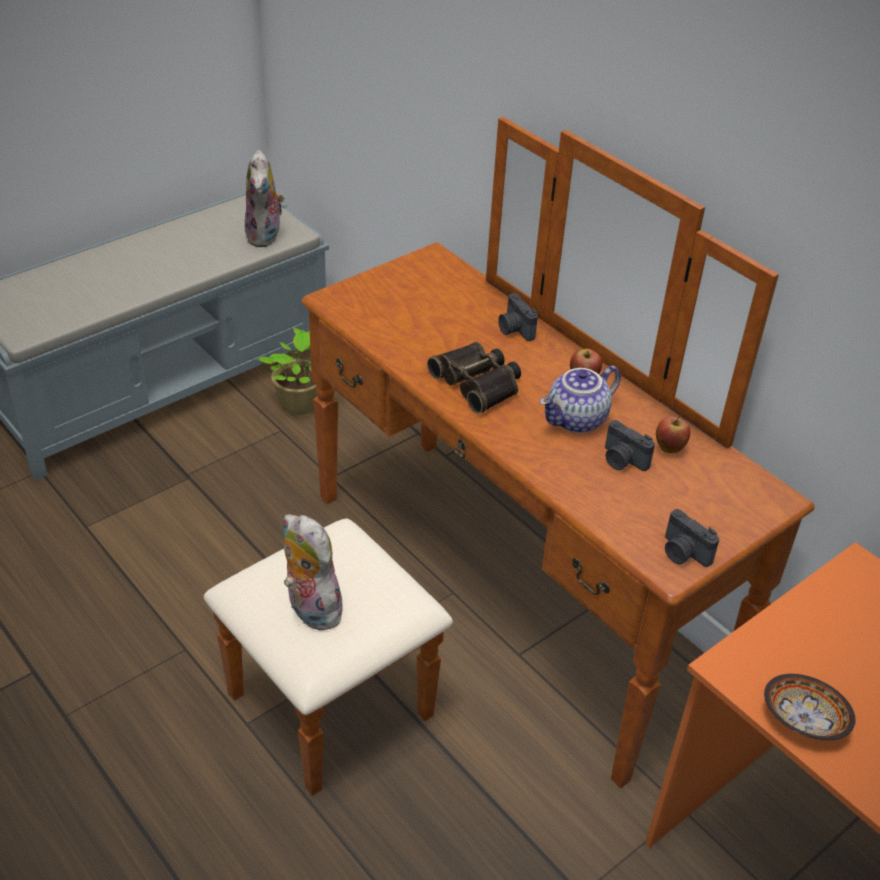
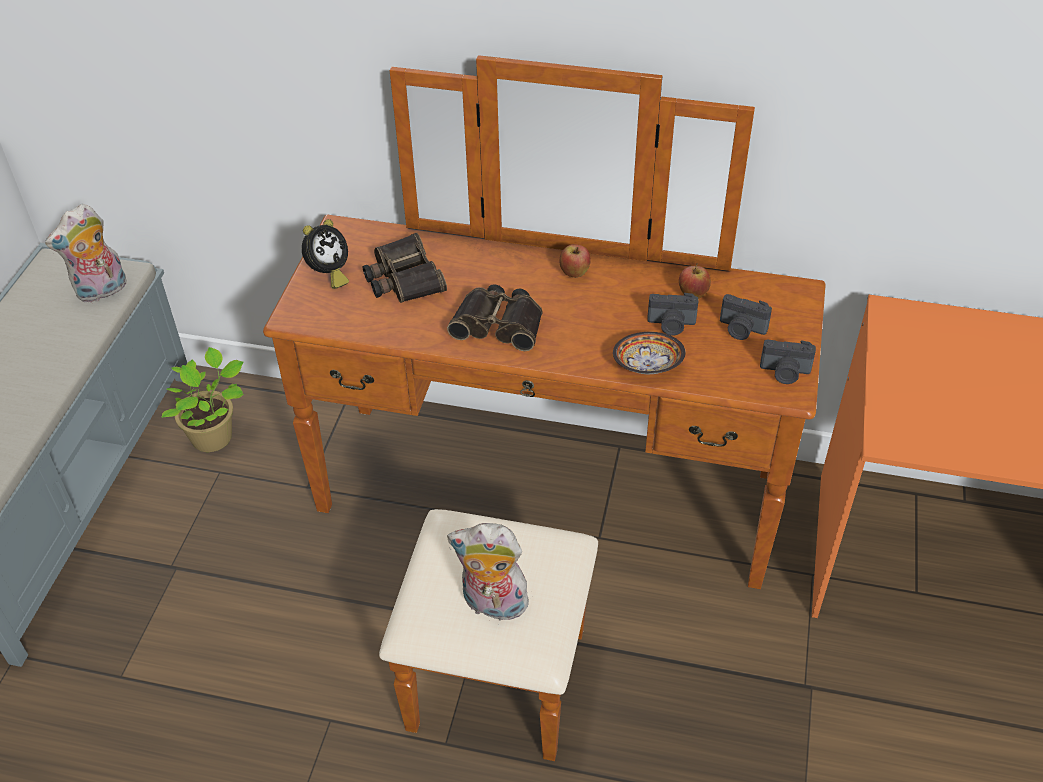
camera: 35 degrees left, 5 degrees up
(266, 236) = (102, 291): plush toy -> plush toy turned 90 degrees clockwise
(389, 283) = (328, 274): none -> alarm clock
(441, 313) = (403, 278): none -> binoculars
(514, 329) = (477, 260): camera -> camera (741, 329)
(577, 421) = (606, 312): teapot -> none
(804, 722) = (968, 447): bowl -> bowl (649, 367)

